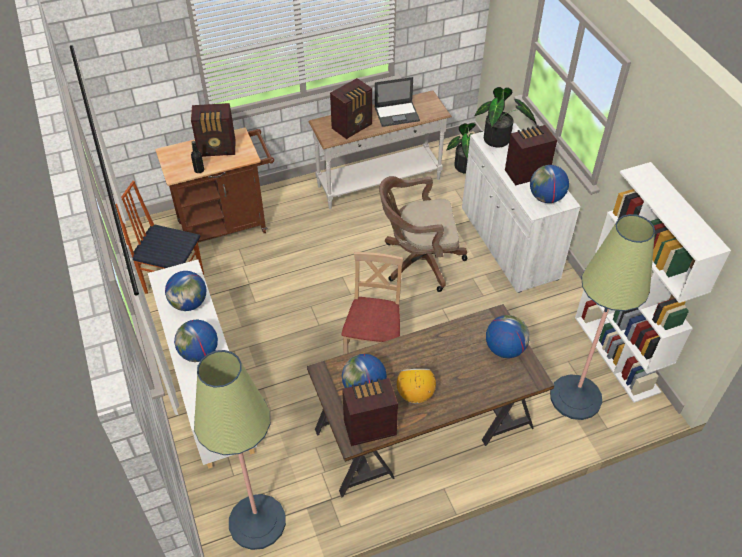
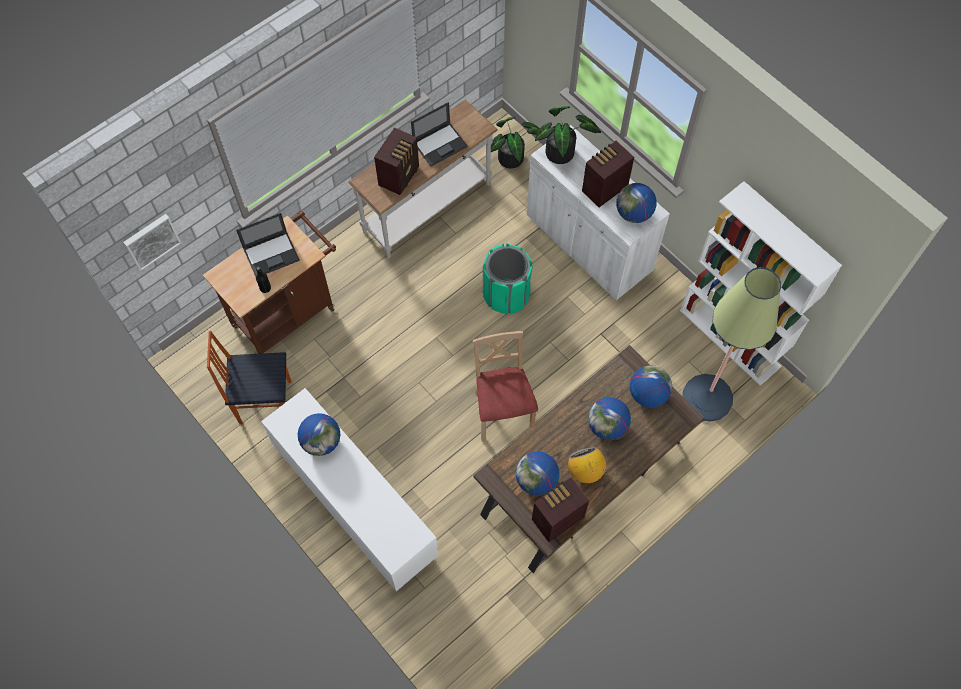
camera: 20 degrees left, 15 degrees up
(116, 95) = (151, 240): none -> picture
(199, 353) = (359, 493): globe -> globe (607, 426)
(218, 149) = (272, 254): radio -> laptop
(257, 522) = (467, 624): floor lamp -> none
(418, 261) = (506, 294): brown office chair -> green trash can

